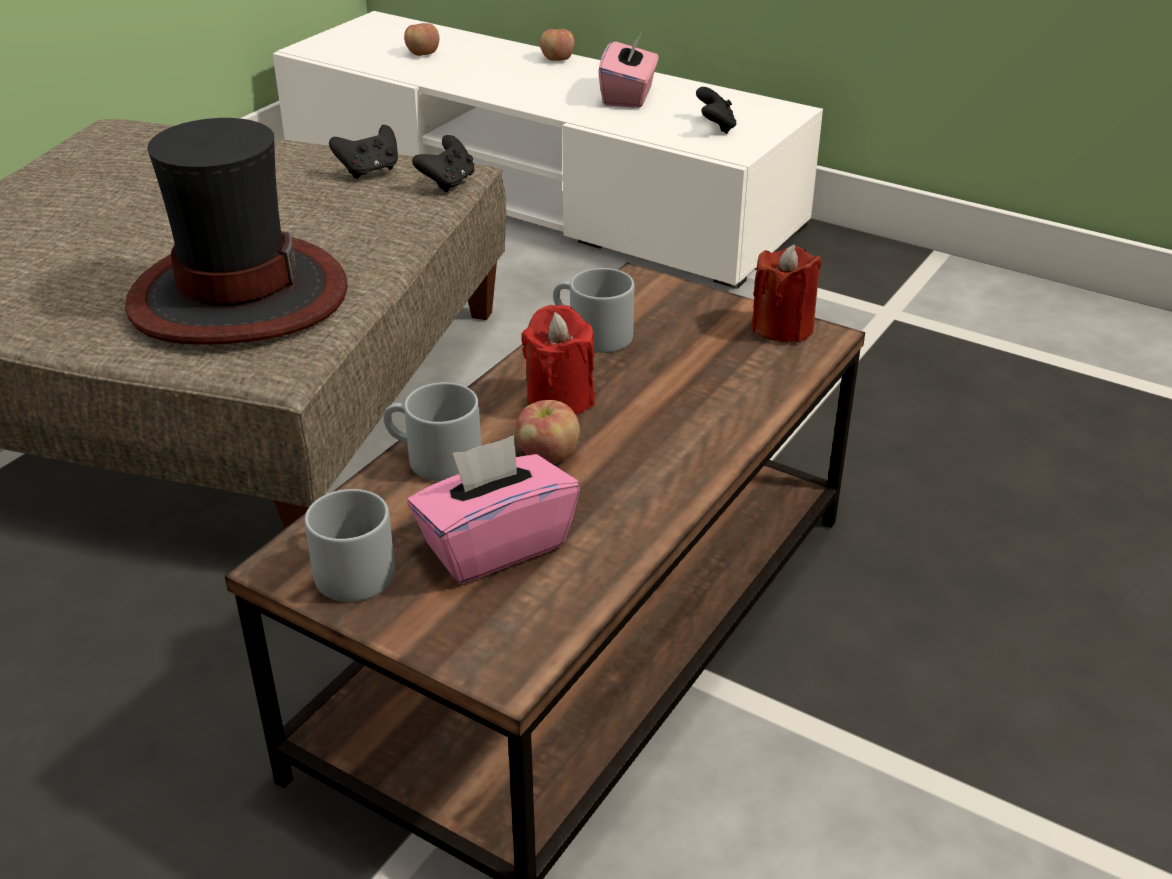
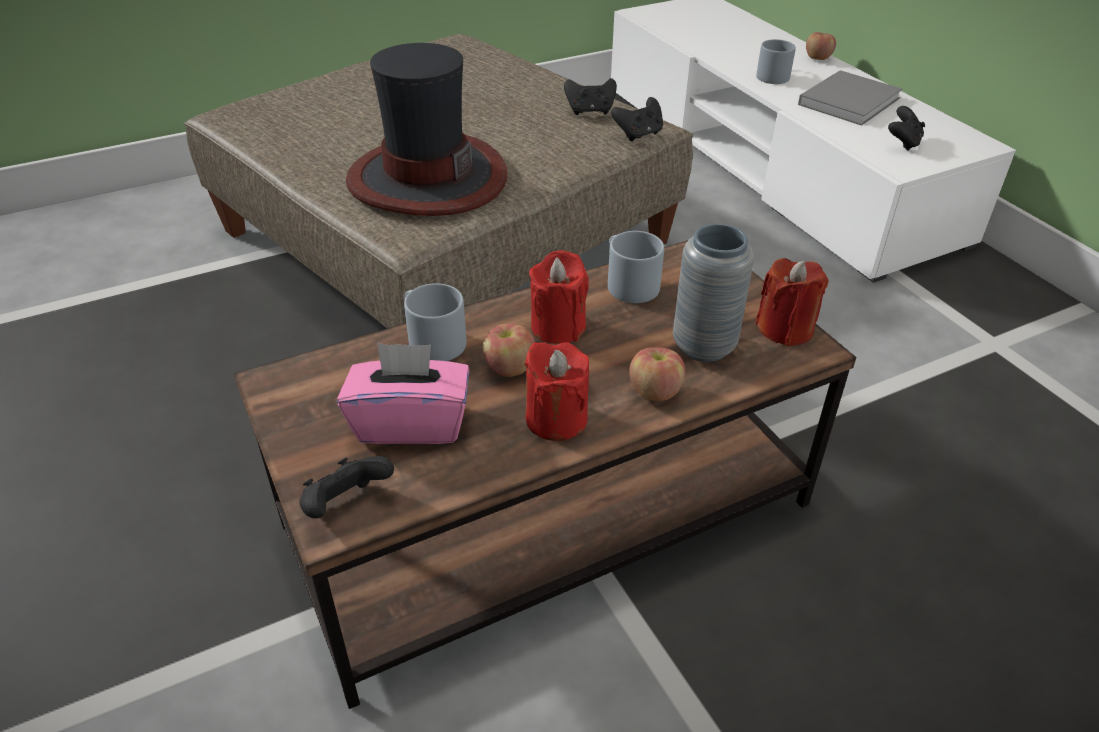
camera: 30 degrees right, 5 degrees up
(349, 566) = (308, 398): grey mug -> grey mug (772, 75)
(423, 54) = (718, 33): apple -> apple (654, 391)
(505, 648) = (346, 505): none -> black game controller
(628, 96) = (850, 100): pink tissue box -> grey book
(643, 485) = (556, 419): none -> red candle
(722, 368) = (703, 346): none -> grey vase

